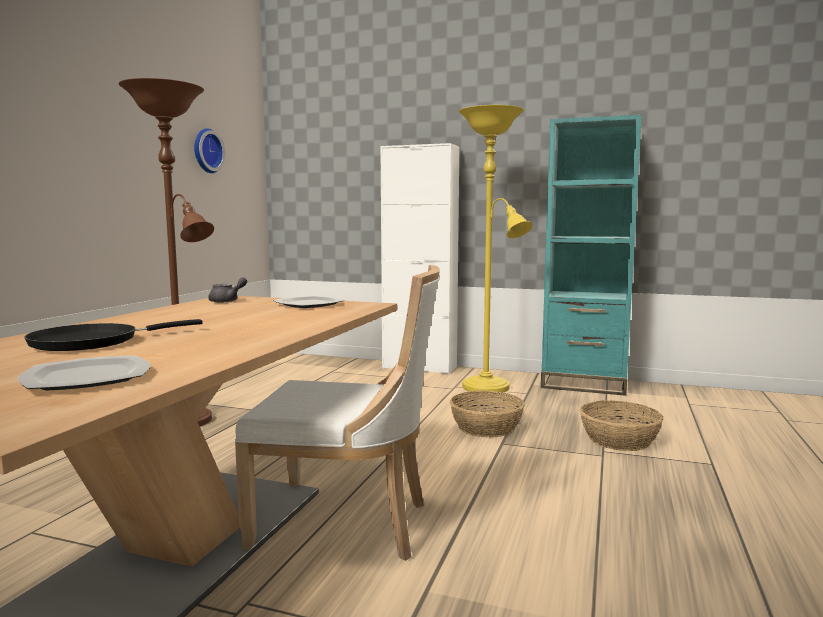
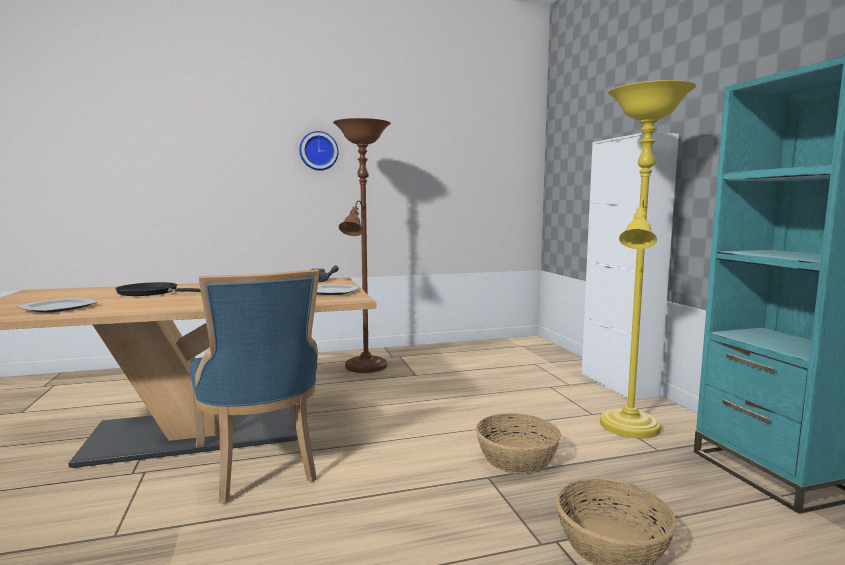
camera: 55 degrees right, 0 degrees up
(206, 151) = (463, 161): wall clock -> wall clock (318, 151)
(348, 525) = (259, 466): white chair -> blue chair

